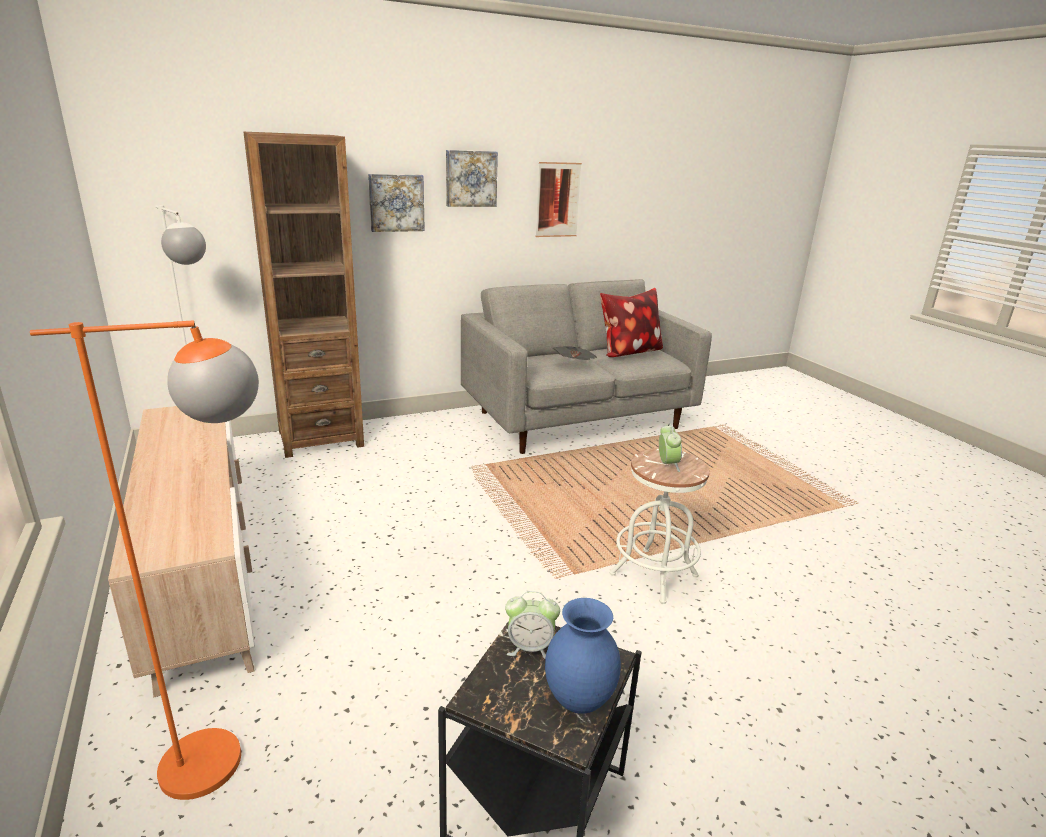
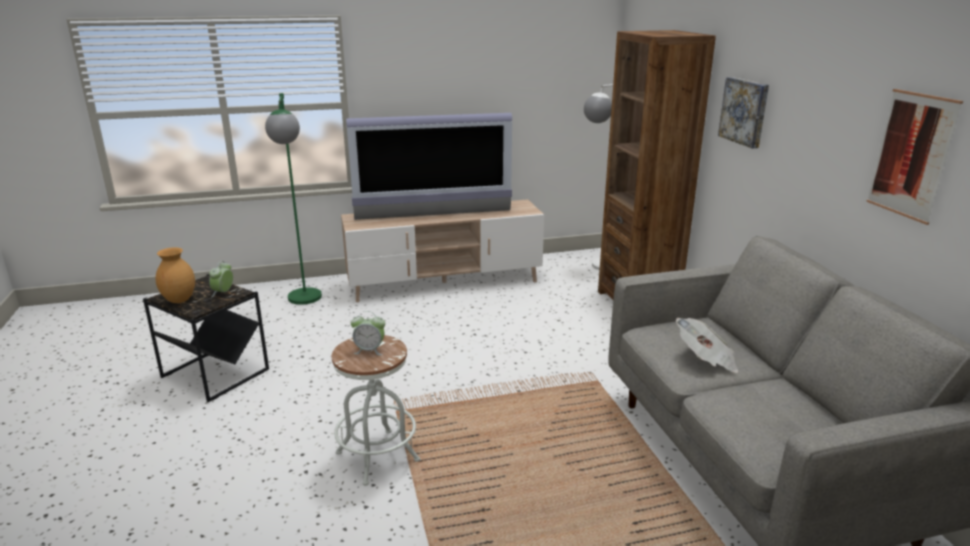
camera: 100 degrees right, 0 degrees up
(183, 474) = (433, 215): none -> television
(230, 756) = (305, 302): orange floor lamp -> green floor lamp
(470, 178) = (810, 98): picture -> none
(577, 700) = (180, 300): blue vase -> brown vase
(628, 353) = (801, 417): pillow -> none

